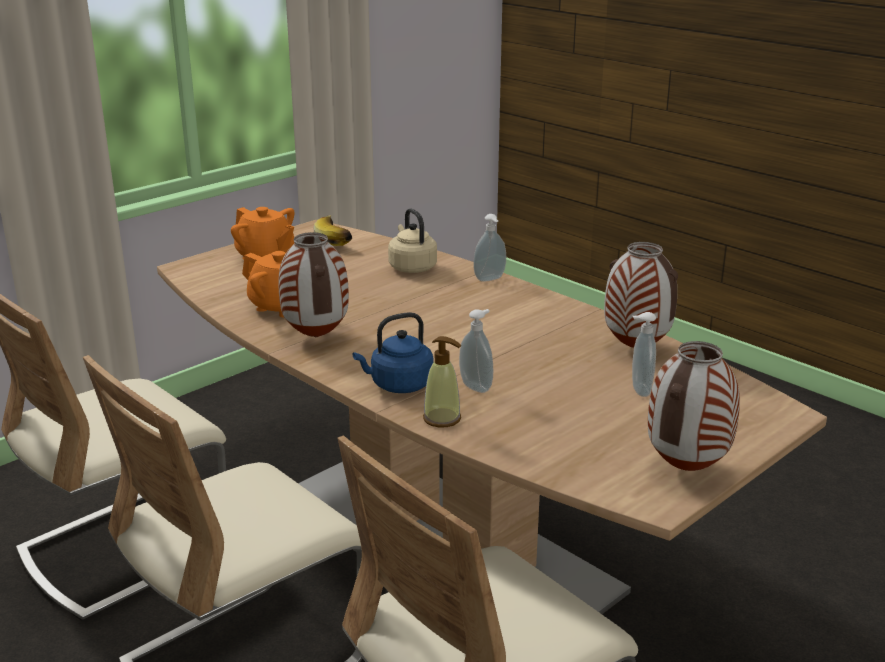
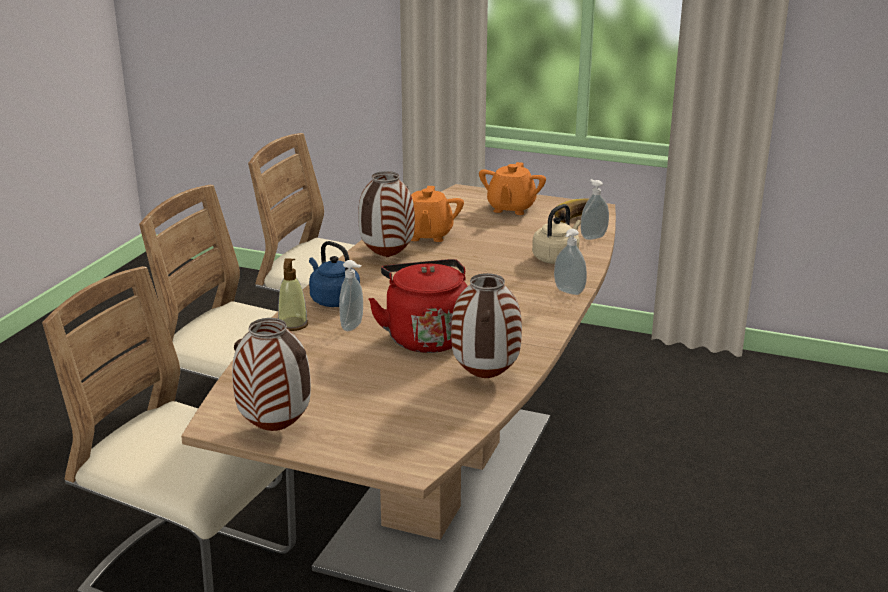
camera: 65 degrees right, 0 degrees up
(531, 356) = (425, 337): none -> red kettle
(639, 390) = (401, 391): soap dispenser -> soap dispenser (592, 237)

